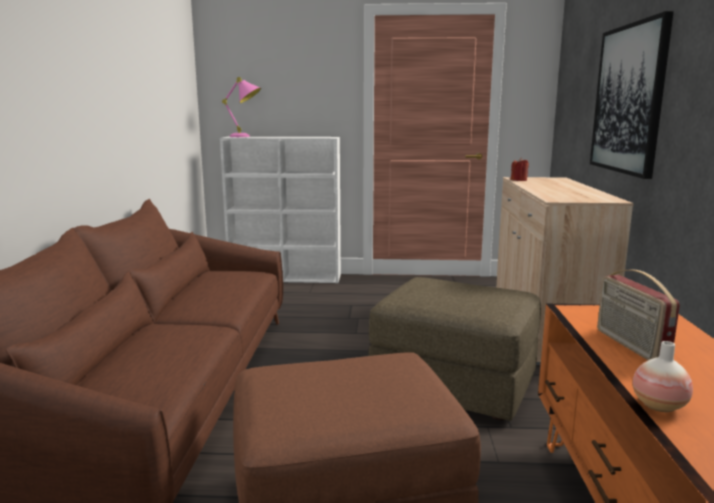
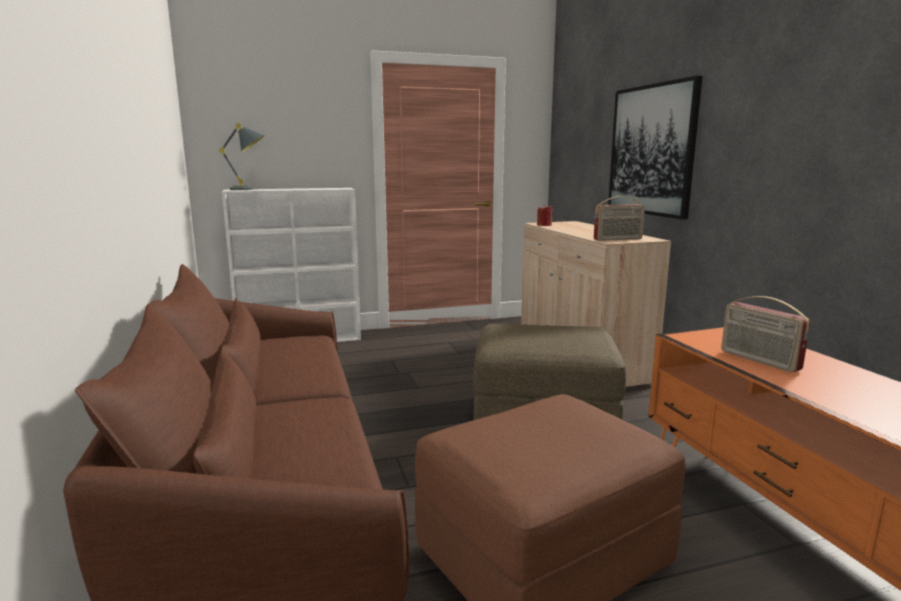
camera: 20 degrees left, 0 degrees up
(246, 137) = (250, 189): pink table lamp -> grey table lamp
(571, 198) = (618, 239): none -> radio
(659, 406) = (835, 404): vase -> none

